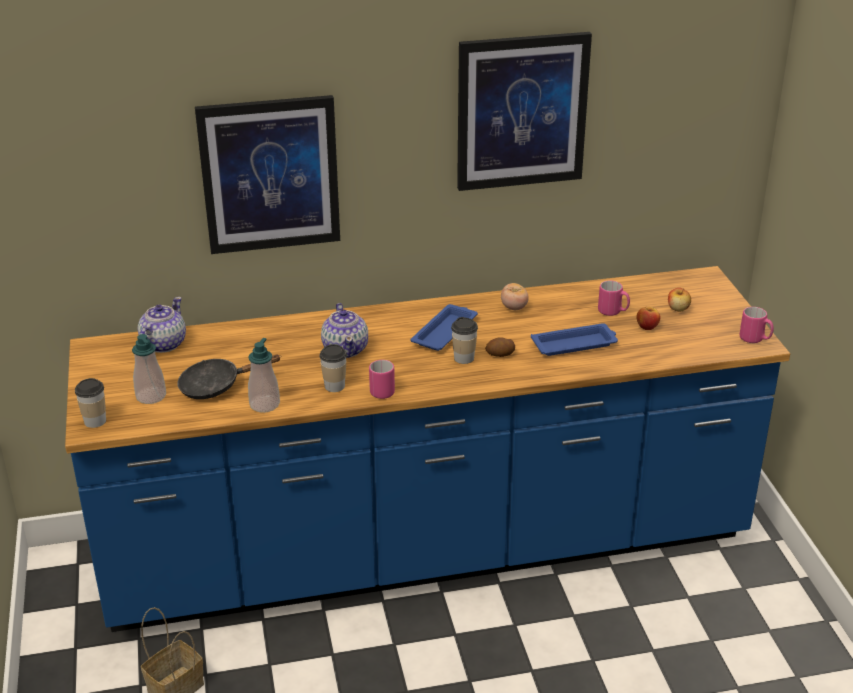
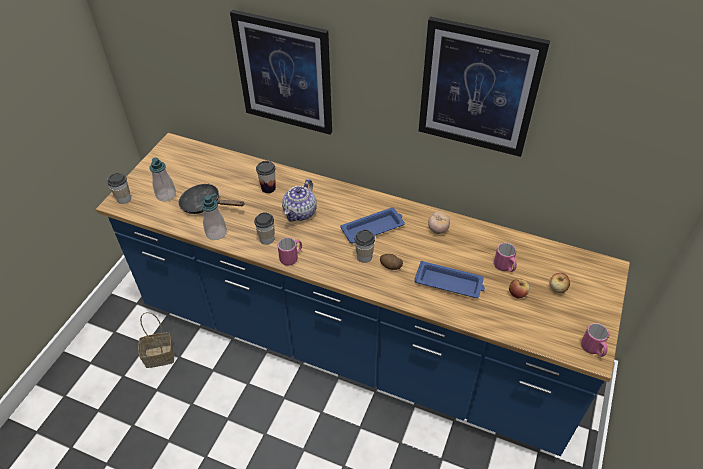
camera: 35 degrees right, 15 degrees up
(163, 344) = (207, 159): teapot -> none
(279, 343) = (268, 188): none -> cup

